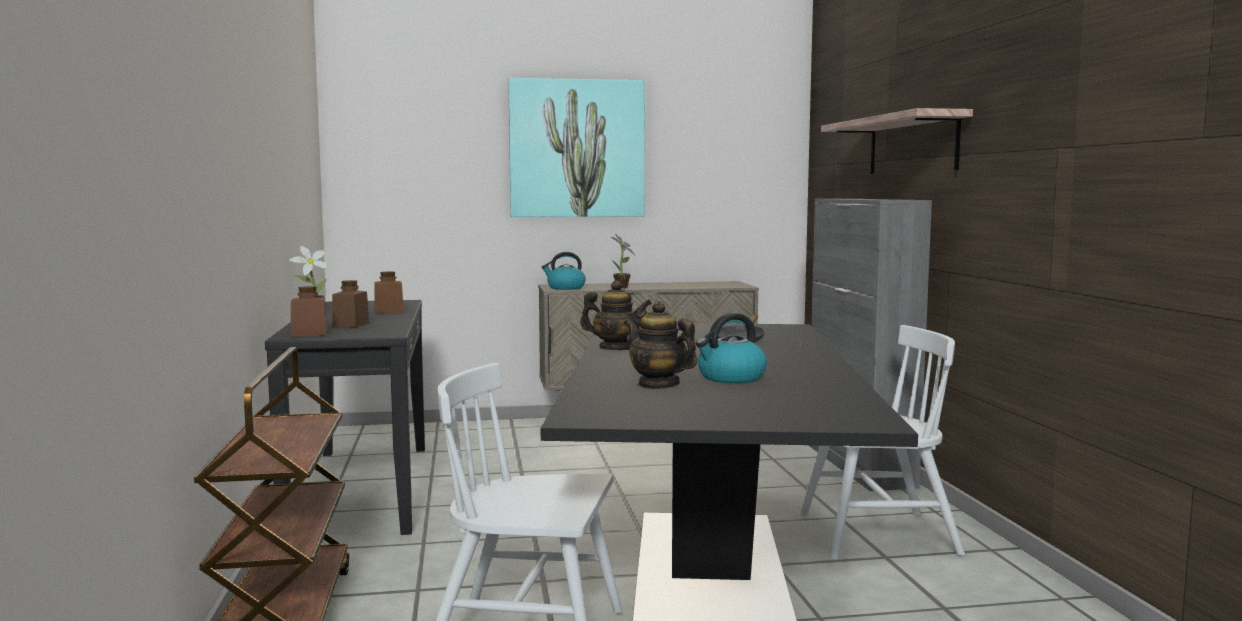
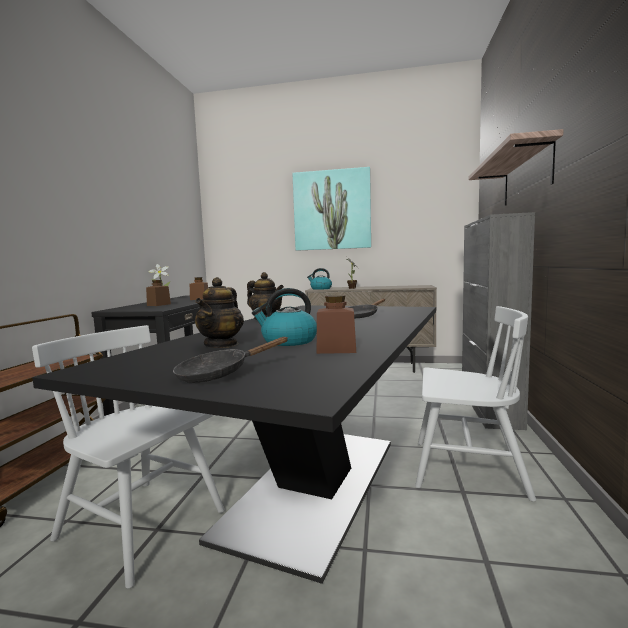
camera: 20 degrees right, 0 degrees up
(309, 333) = (123, 308): brown jar -> brown jar (336, 349)
(658, 385) = (221, 344): teapot -> teapot turned 135 degrees counterclockwise
(747, 413) = (220, 374): none -> black frying pan

